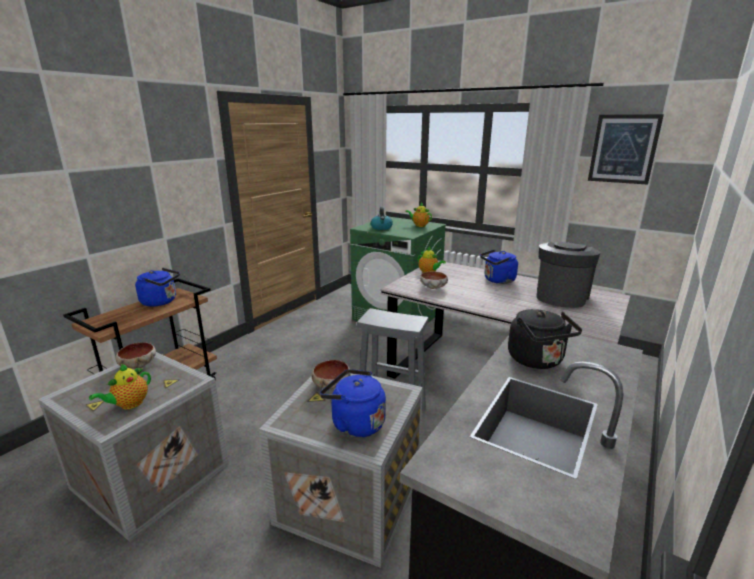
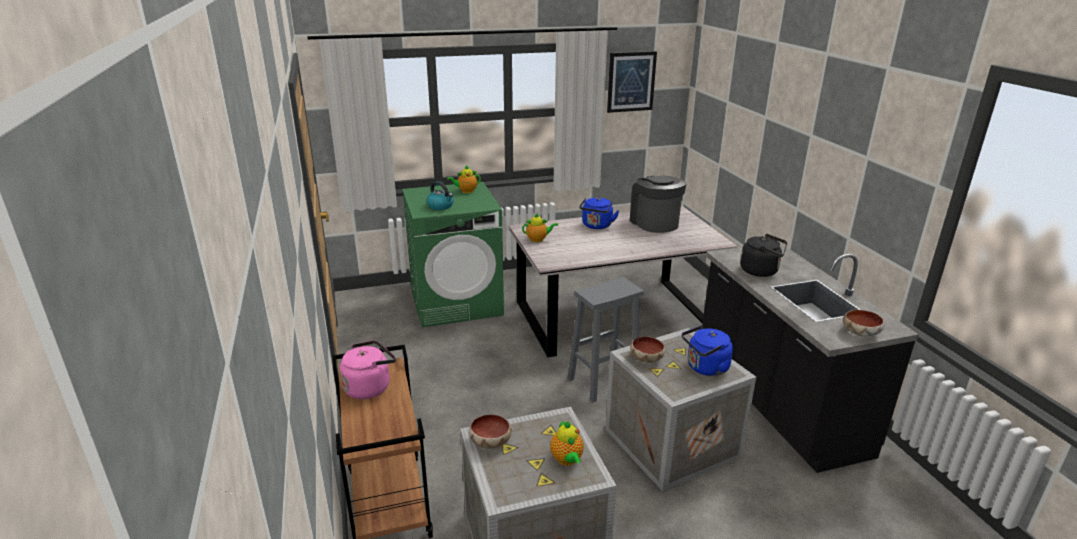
camera: 50 degrees left, 5 degrees up
(161, 302) = (369, 387): blue kettle -> pink kettle
(433, 287) = (572, 251): bowl -> bowl (860, 333)

